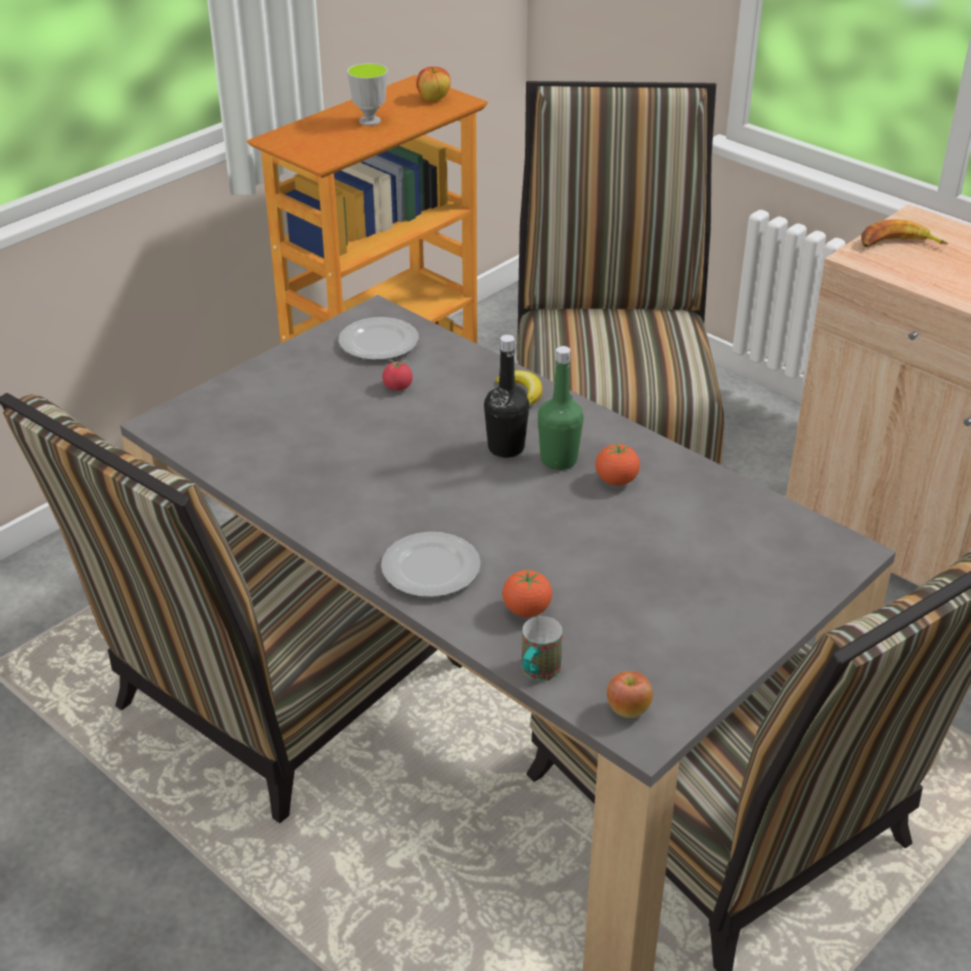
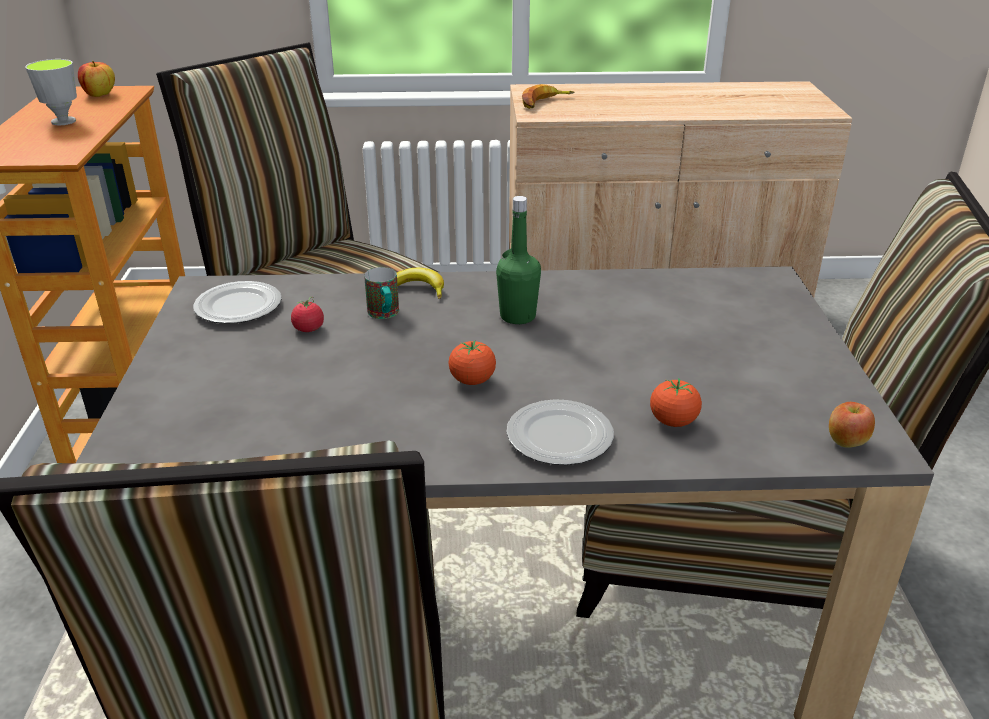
camera: 45 degrees left, 5 degrees down
(506, 448) = (467, 327): black bottle -> none
(537, 673) = (756, 458): mug -> mug (385, 315)
(616, 481) = (578, 309): tomato -> tomato (472, 381)

